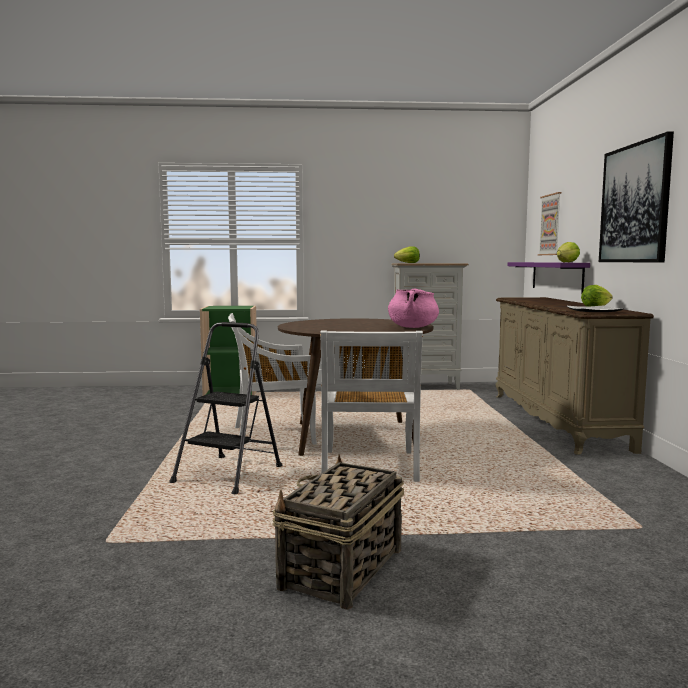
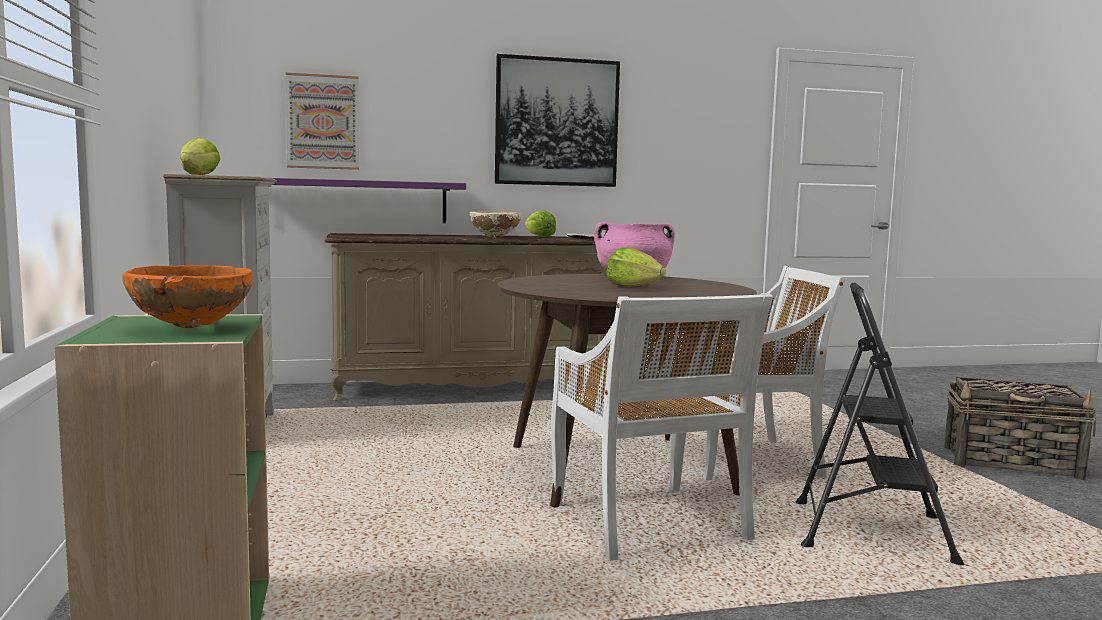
camera: 100 degrees left, 0 degrees up
(225, 307) = (191, 328): none -> orange bowl
(551, 304) = (495, 237): none -> beige bowl
(566, 262) = (448, 182): lettuce -> lettuce (633, 286)

